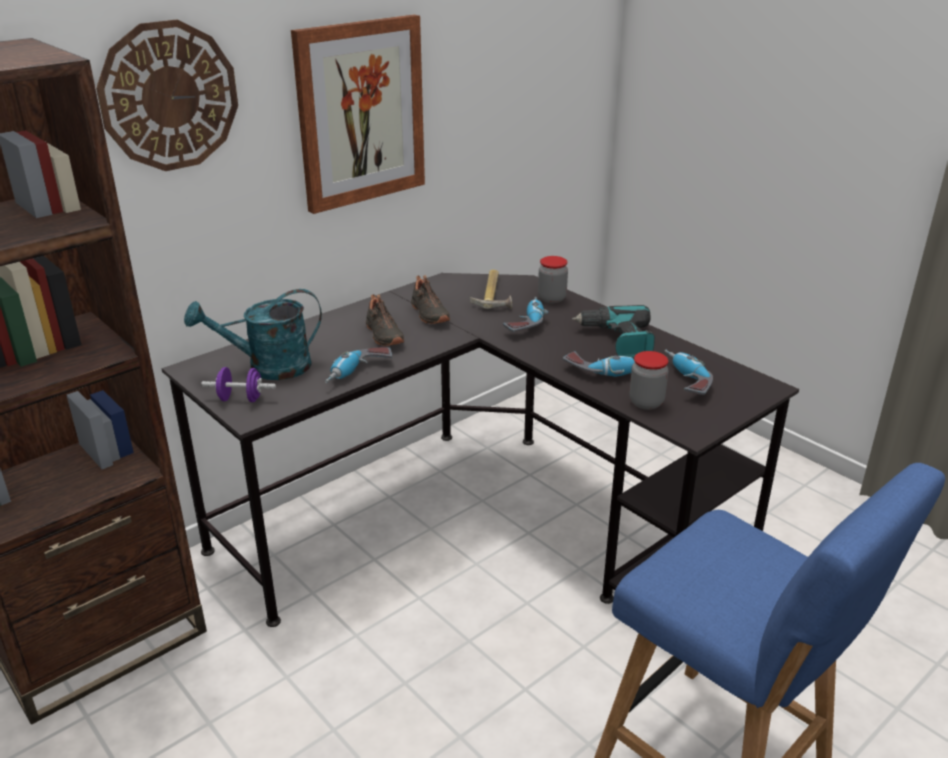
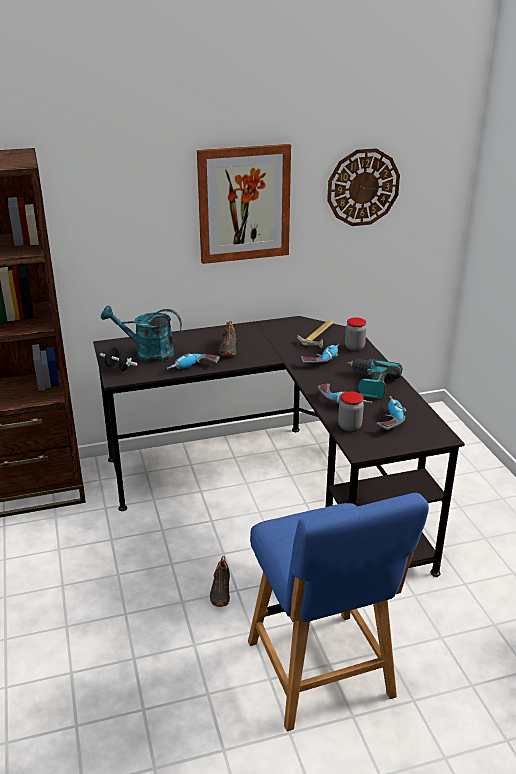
camera: 25 degrees right, 0 degrees up
(169, 96) = (113, 184): wall clock -> wall clock (363, 187)
(241, 399) = (119, 368): purple dumbbell -> black dumbbell
(428, 314) = (266, 341): black shoe -> black shoe (220, 590)

